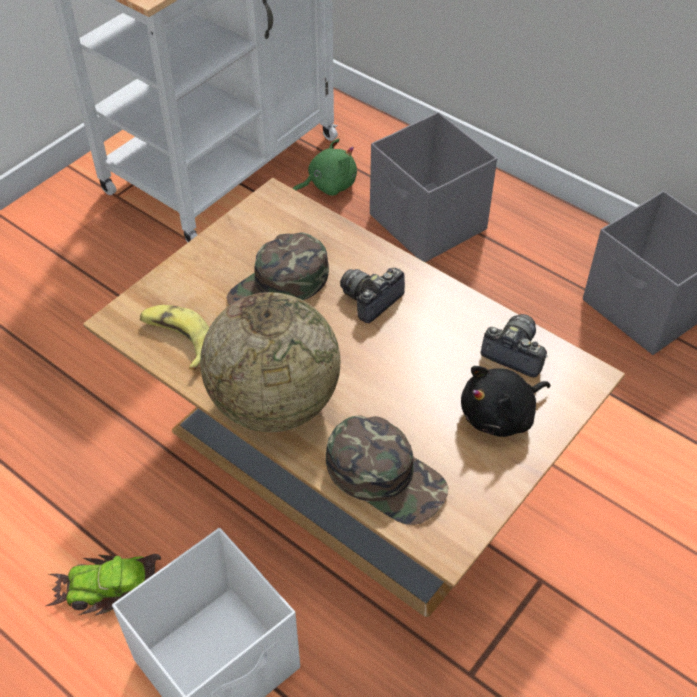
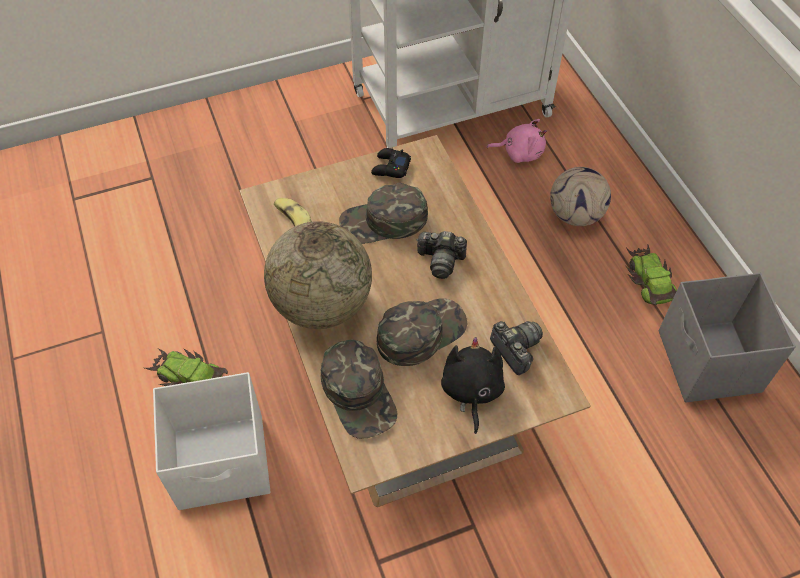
camera: 30 degrees right, 5 degrees up
(246, 229) = (390, 167): none -> black game controller
(328, 185) = (520, 152): green plush toy -> pink plush toy
(371, 300) = (441, 260): camera -> camera turned 150 degrees counterclockwise
(404, 382) = (420, 332): none -> green cap
(428, 224) = (576, 215): grey storage box -> football
(500, 415) = (471, 391): black plush toy -> black plush toy turned 90 degrees clockwise
(539, 255) = (649, 279): none -> toy car

